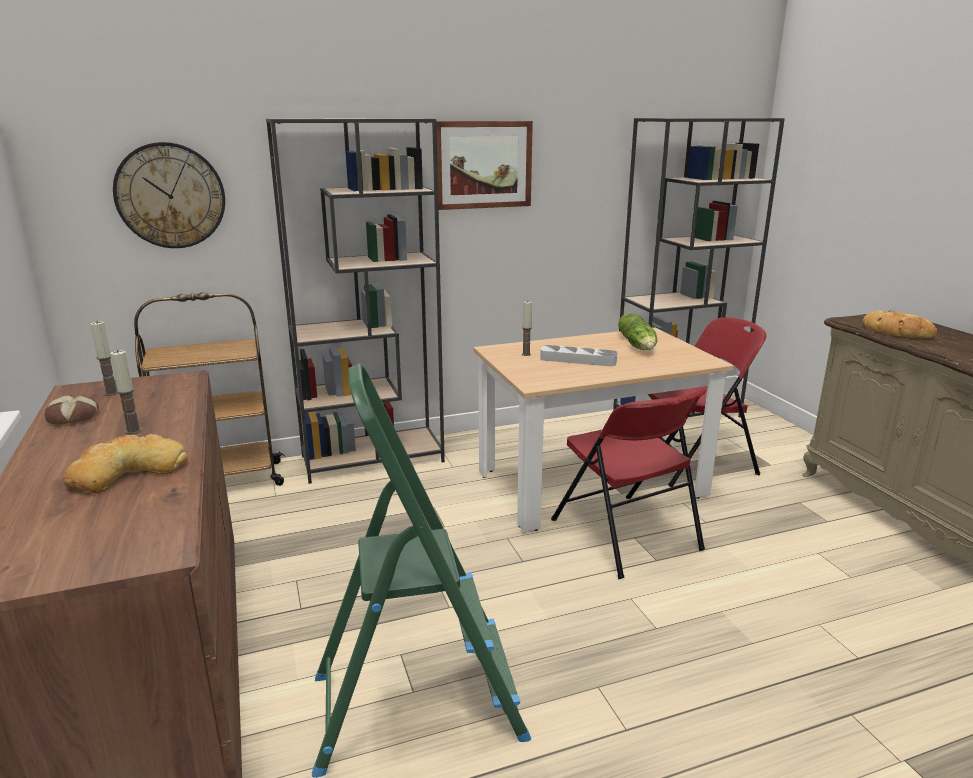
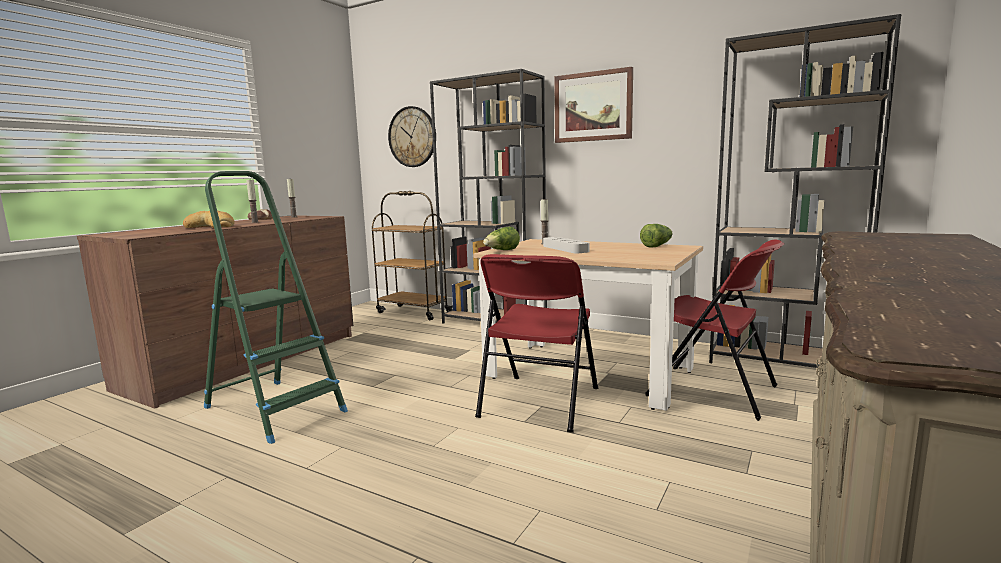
camera: 50 degrees right, 10 degrees down
(643, 350) = (633, 251): lettuce -> lettuce (502, 251)
(896, 332) = (872, 240): bread -> none

